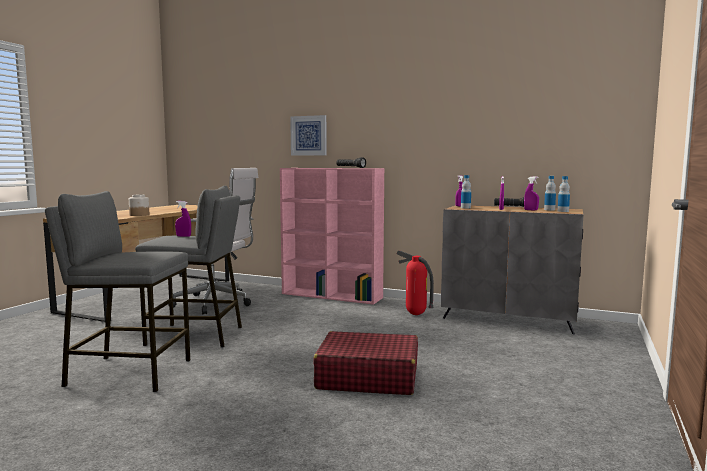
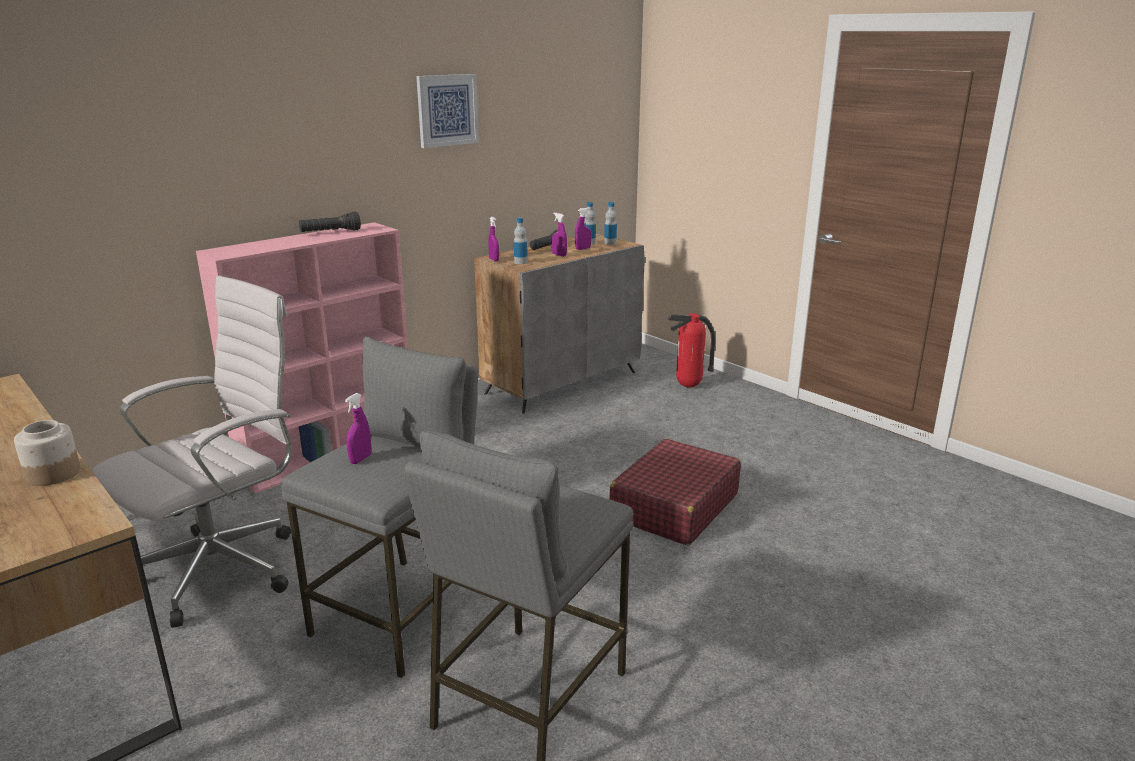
camera: 65 degrees left, 15 degrees up
(309, 135) = (214, 179): picture -> picture (447, 110)
(415, 314) = (492, 424): fire extinguisher -> fire extinguisher (689, 386)

